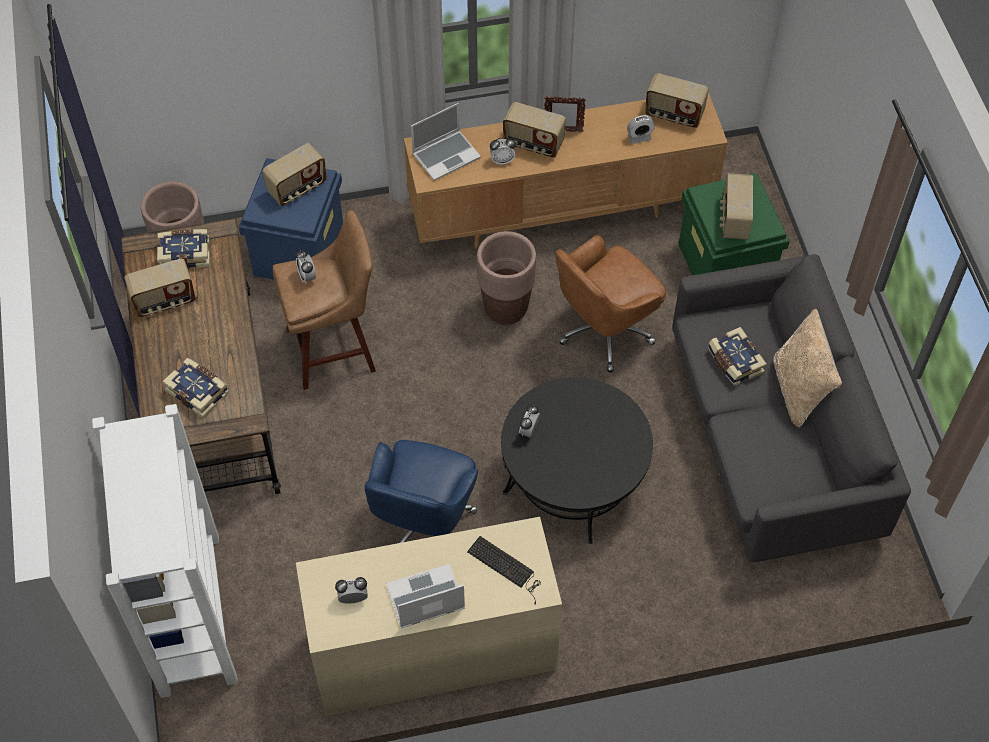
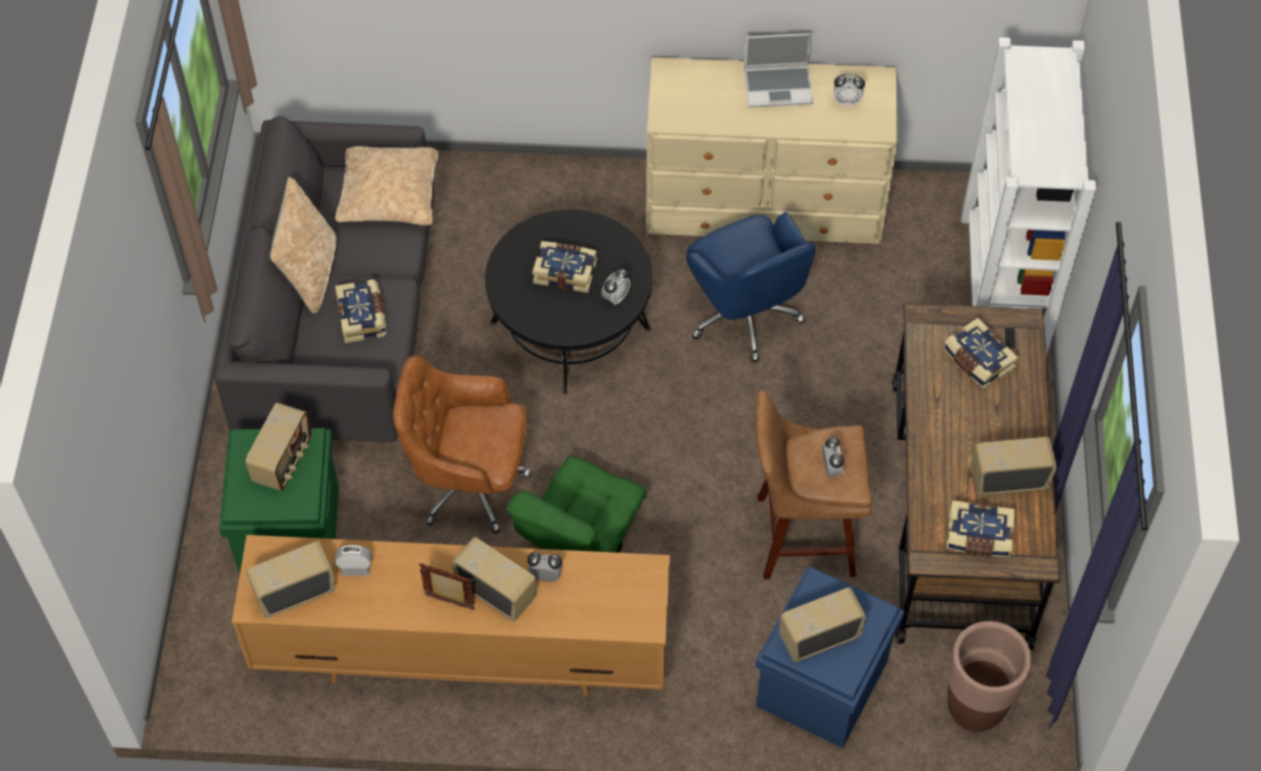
camera: 165 degrees left, 0 degrees up
(423, 525) = (744, 316): blue office chair -> blue office chair turned 120 degrees clockwise
(446, 155) = (615, 601): laptop -> none
(506, 309) = (579, 539): brown planter -> green armchair
(506, 567) = (694, 95): keyboard -> none
(581, 444) = (565, 271): none -> book
(604, 330) = (471, 484): brown office chair -> brown office chair turned 150 degrees counterclockwise
(674, 115) = (295, 592): radio -> radio turned 60 degrees counterclockwise
(767, 482) = (389, 193): none -> beige pillow

